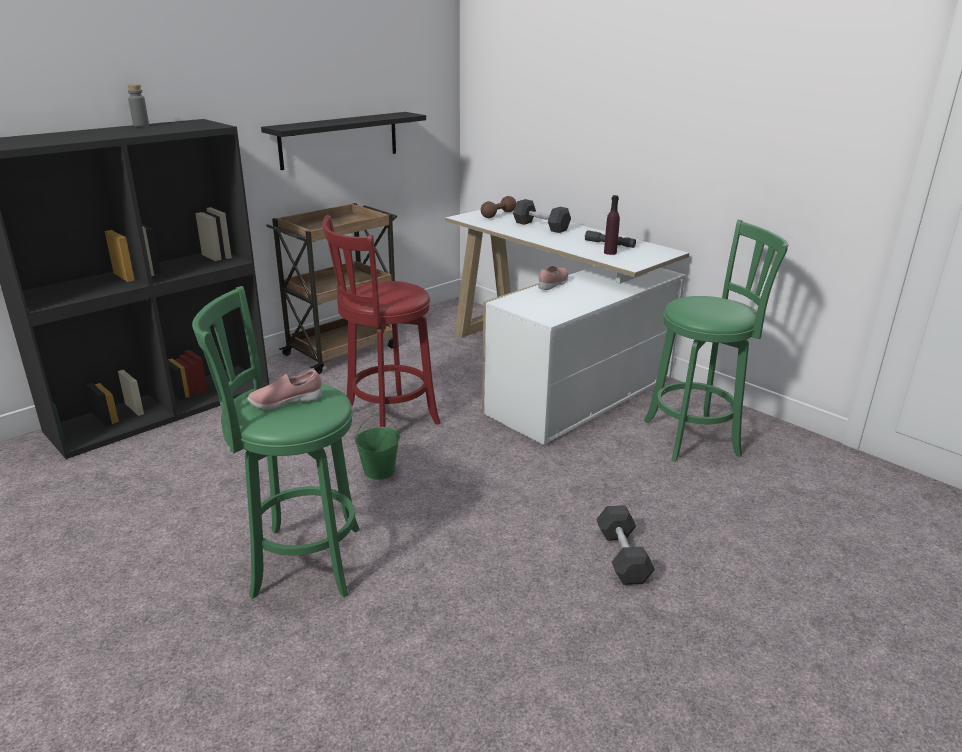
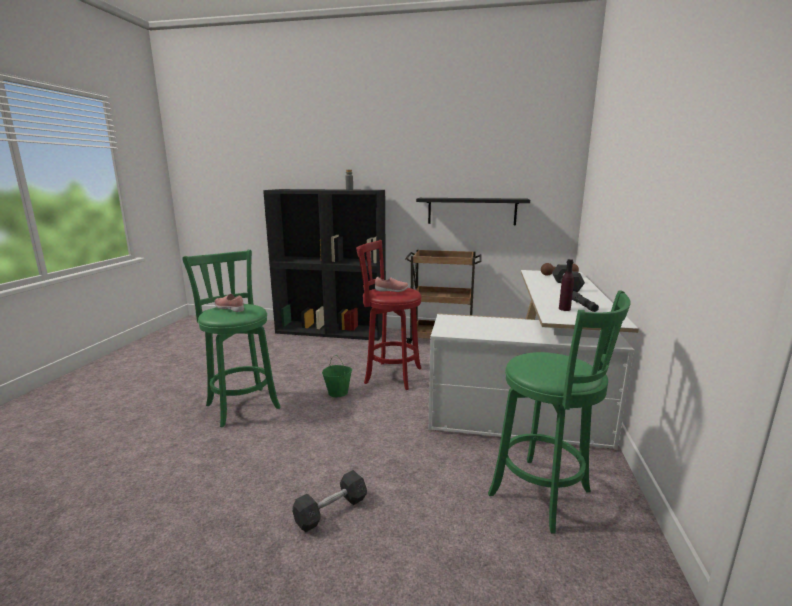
camera: 55 degrees right, 10 degrees down
(553, 284) = (504, 320): pink shoe -> pink shoe (391, 290)

